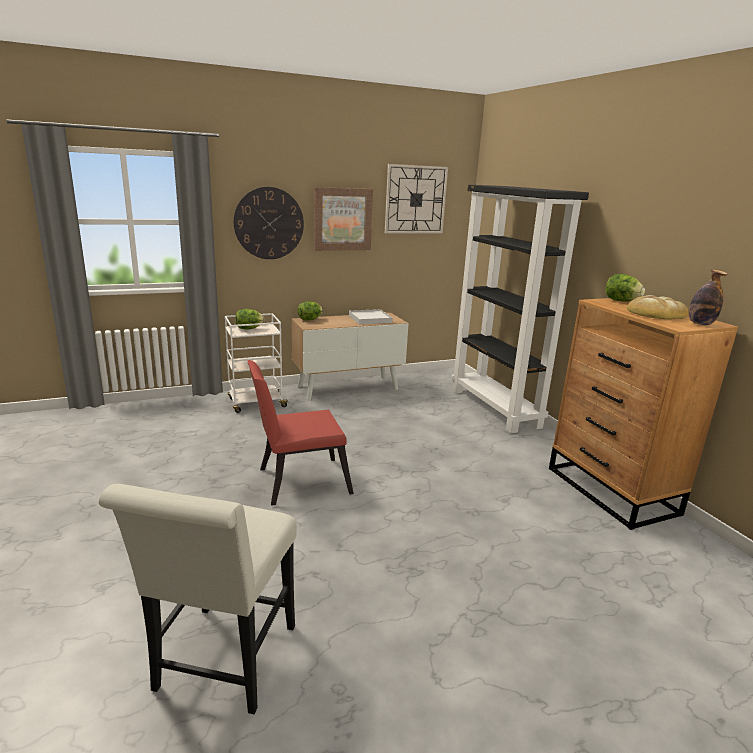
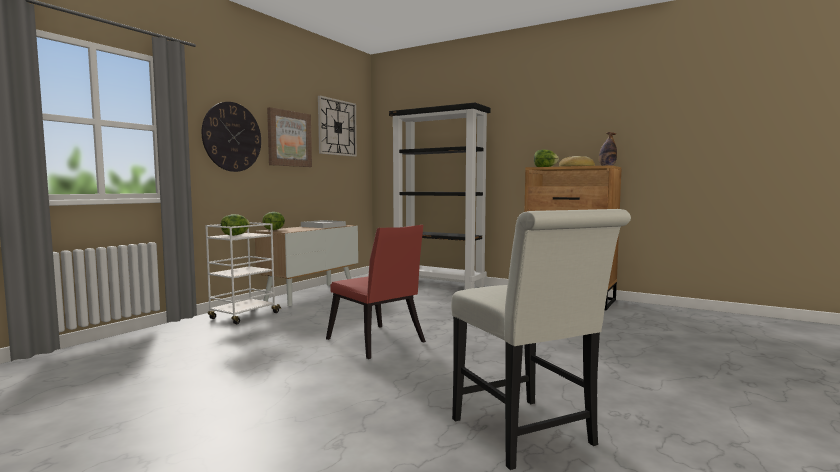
camera: 35 degrees left, 15 degrees down
(298, 481) = (377, 343): red chair -> red chair turned 75 degrees counterclockwise

